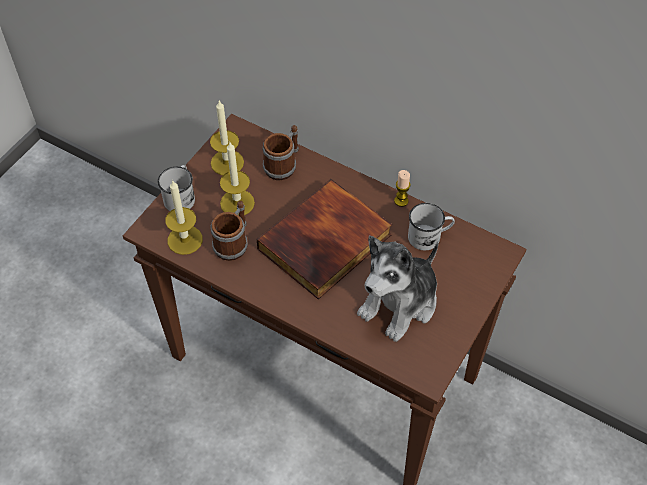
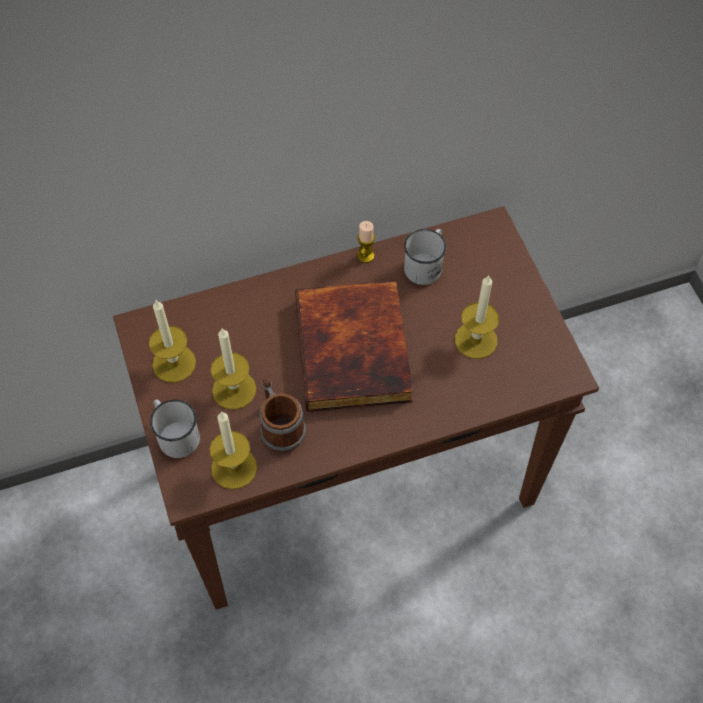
camera: 50 degrees left, 5 degrees up
(283, 165) = (227, 317): mug -> none
(400, 303) = (476, 340): plush toy -> candle

